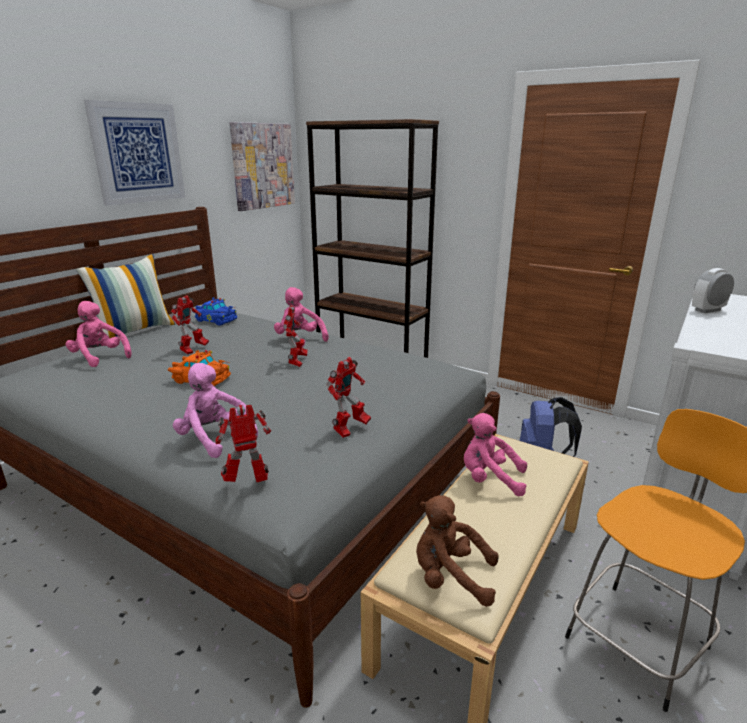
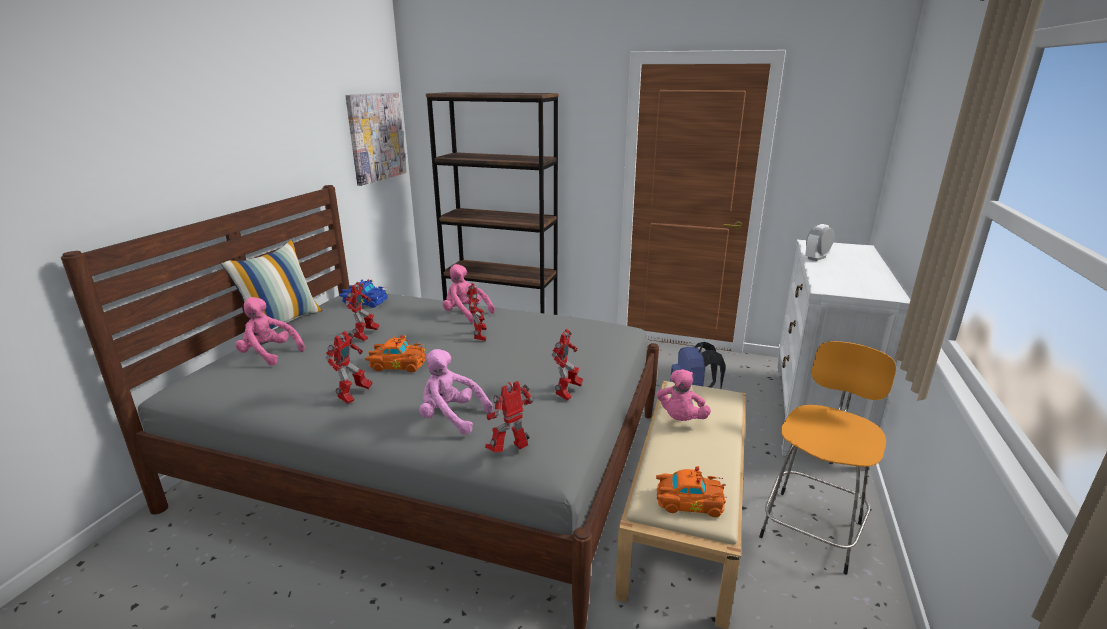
camera: 15 degrees left, 0 degrees up
(138, 153) = (266, 135): picture -> none
(140, 404) = (353, 396): none -> toy robot
(450, 577) = (687, 501): brown plush toy -> orange toy car
(489, 479) = (680, 419): pink plush toy -> pink plush toy turned 75 degrees counterclockwise

